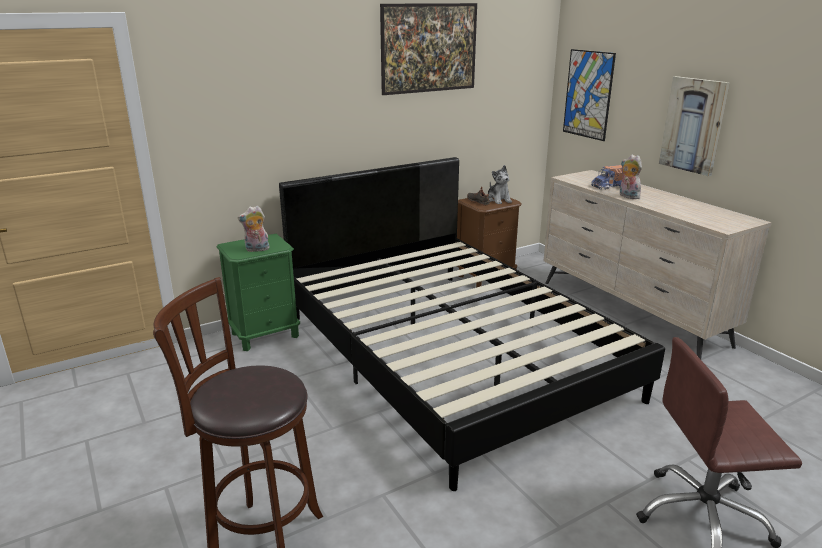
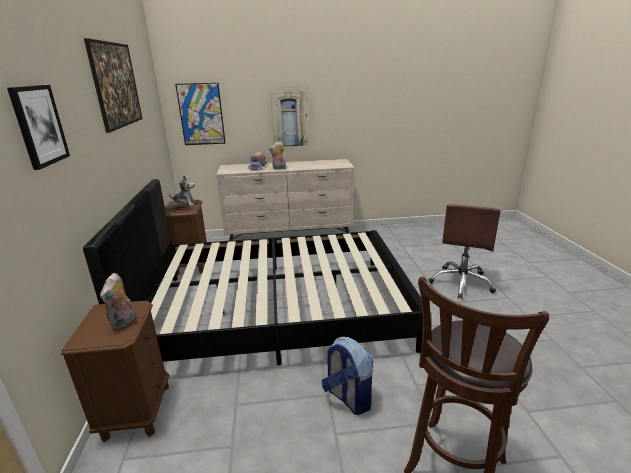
camera: 65 degrees left, 0 degrees up
(265, 334) = (136, 411): green nightstand -> brown nightstand
(272, 79) = (39, 125): none -> picture
(333, 443) = (347, 398): none -> backpack

